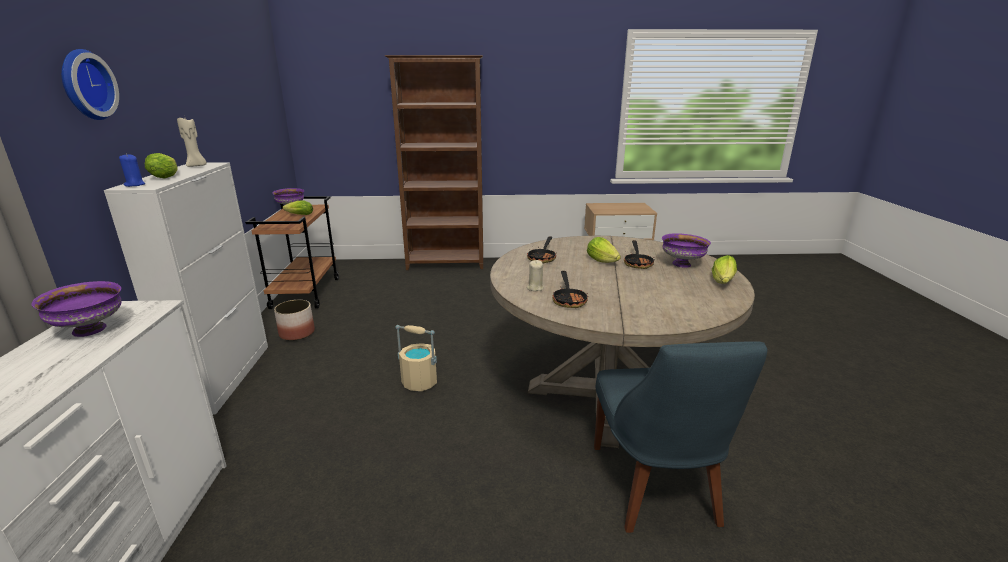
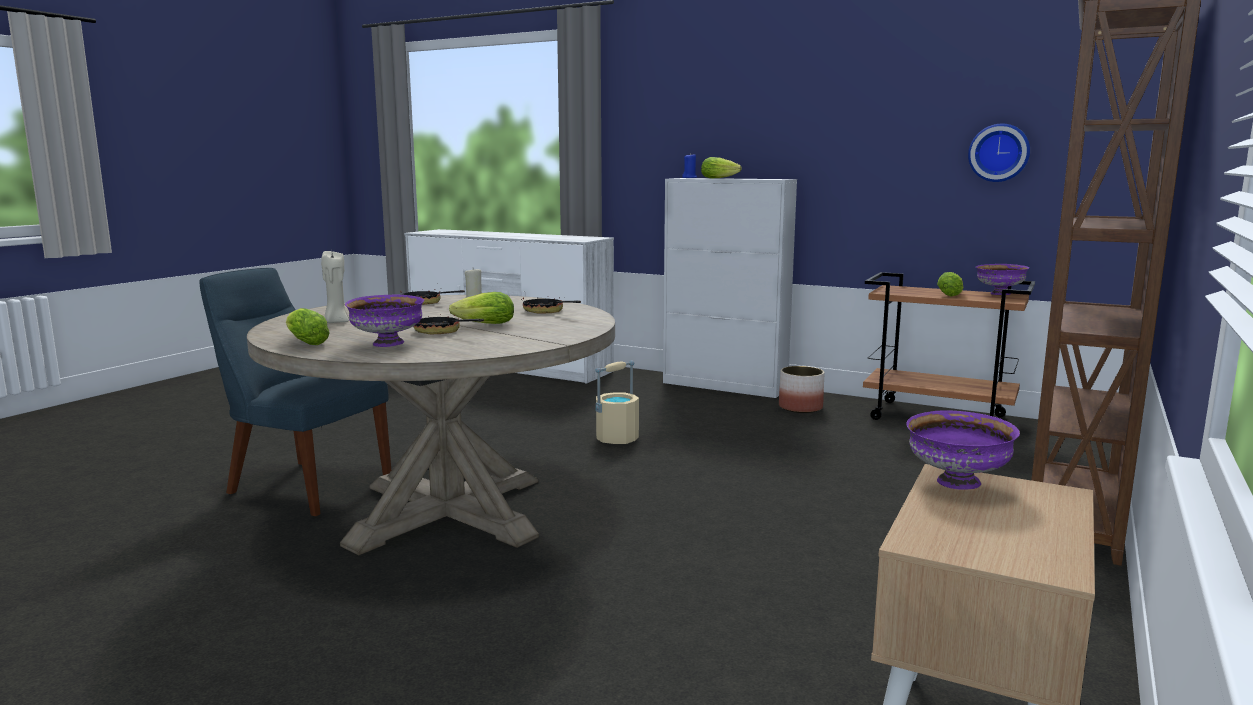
camera: 120 degrees right, 10 degrees down
(84, 85) = (702, 103): wall clock -> wall clock (999, 153)
(91, 330) = (565, 237): purple bowl -> purple bowl (958, 483)
(196, 166) = (767, 179): beige candle -> beige candle (336, 322)

